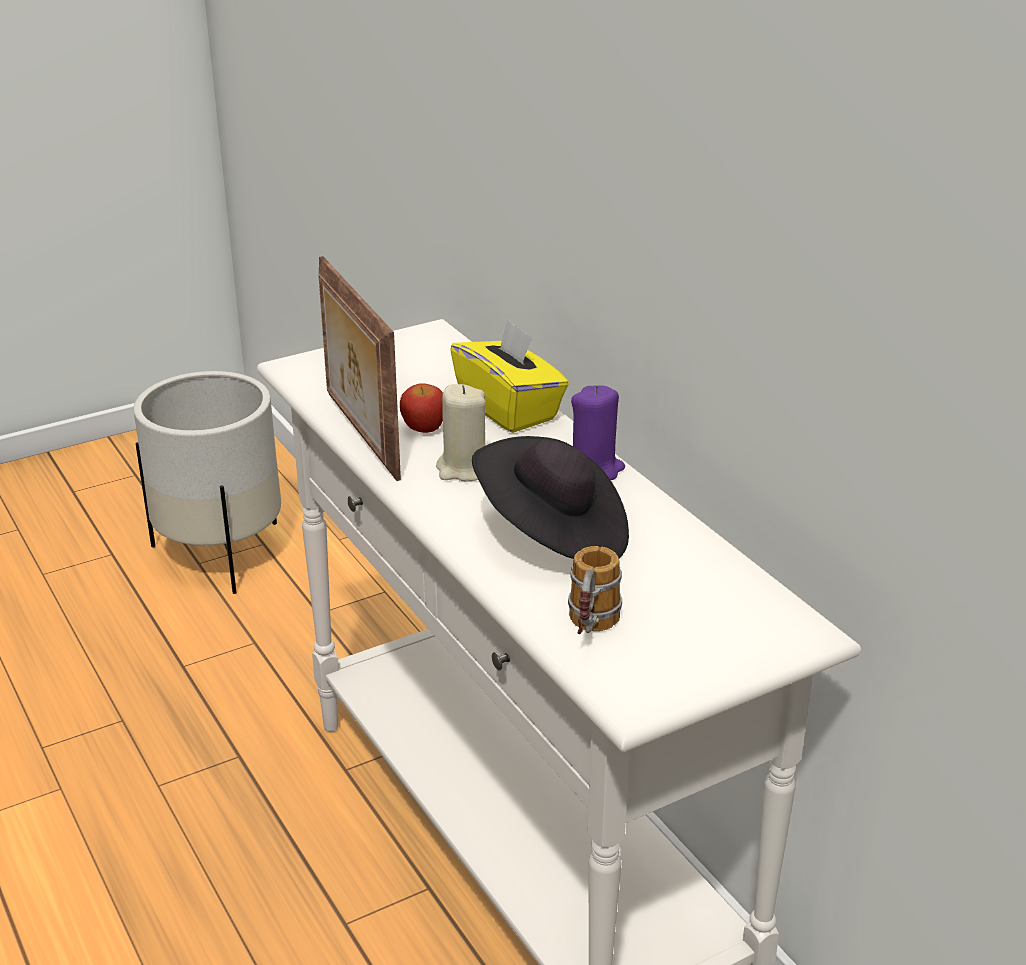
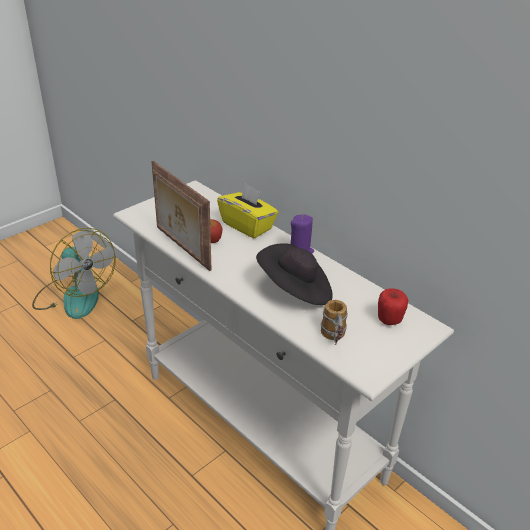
camera: 15 degrees left, 5 degrees up
(221, 553) = (74, 296): white planter -> fan
(464, 469) = (239, 260): beige candle -> none
(724, 612) = (389, 321): none -> apple

